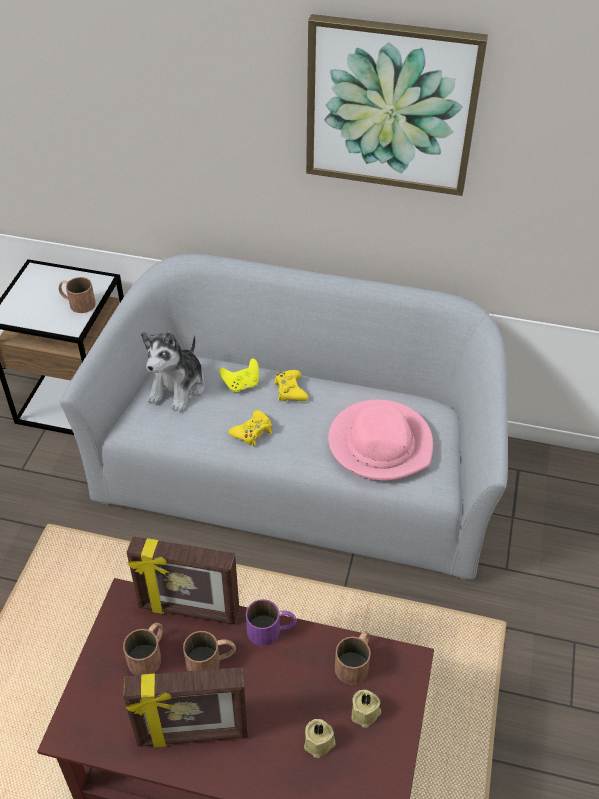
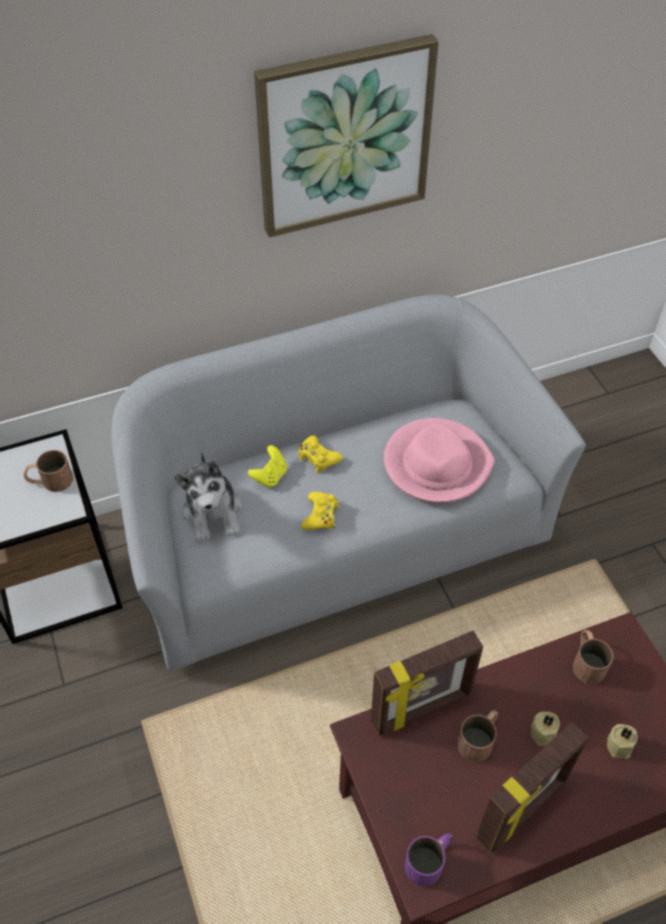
camera: 35 degrees left, 5 degrees up
(149, 653) = (424, 768): brown mug -> none
(271, 630) = (502, 679): purple mug -> purple mug (430, 860)
(366, 713) = (631, 697): beige candle -> beige candle (544, 732)

